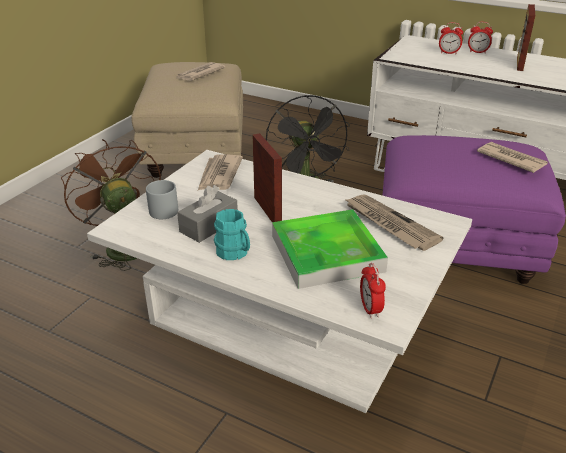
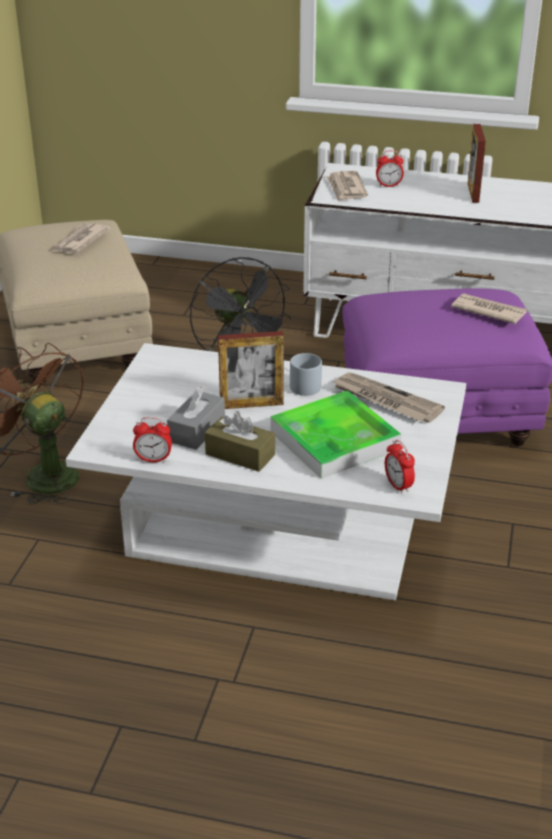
camera: 15 degrees left, 0 degrees up
(165, 208) = (137, 419): grey mug -> grey mug (304, 384)
(219, 175) = (176, 372): newspaper -> newspaper (346, 189)
(235, 253) = (240, 454): turquoise mug -> brown tissue box
(267, 210) = (251, 404): picture frame -> picture frame turned 120 degrees clockwise
(477, 52) = (421, 181): alarm clock -> alarm clock (153, 459)

